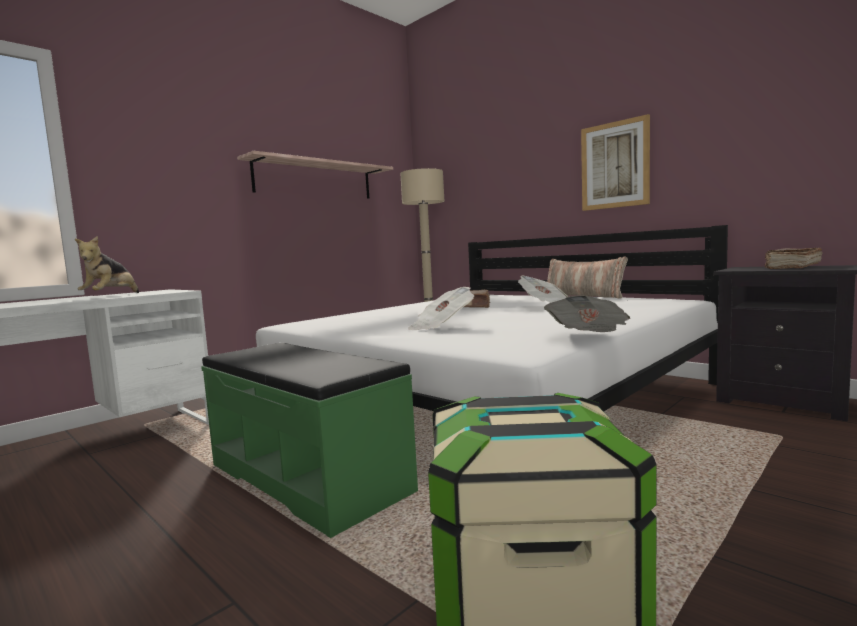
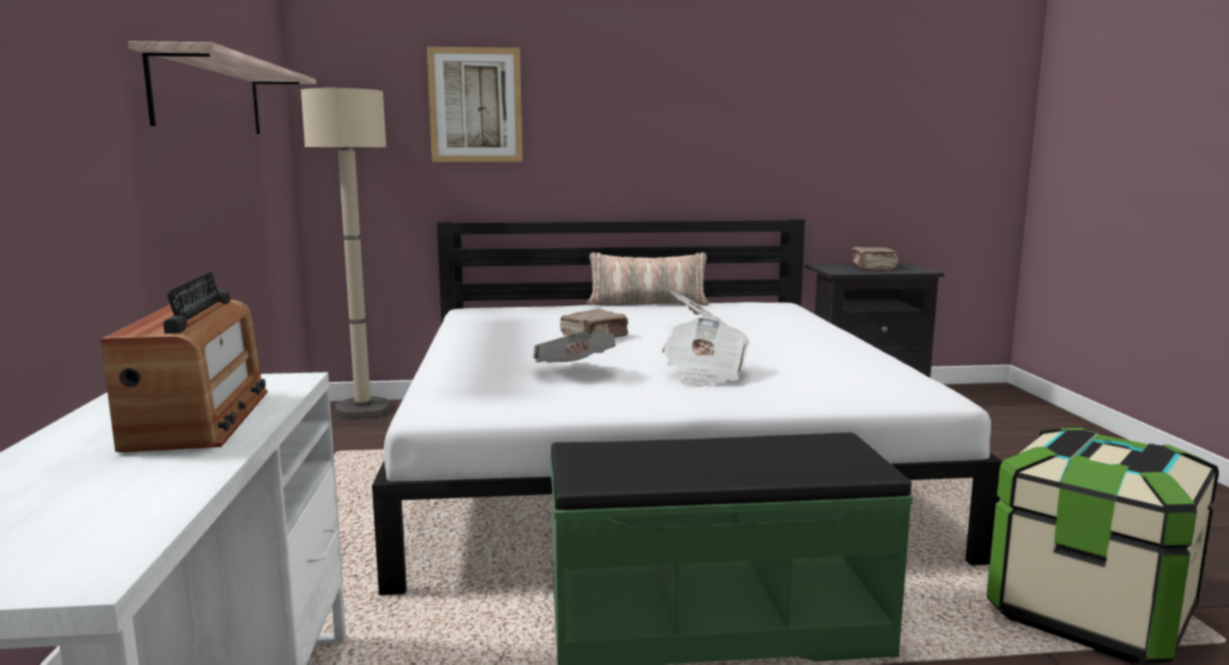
camera: 50 degrees left, 5 degrees up
(111, 296) = (199, 419): plush toy -> radio
(588, 338) = (906, 369): newspaper -> newspaper (574, 371)
(614, 165) = (675, 132): picture -> picture (475, 105)

